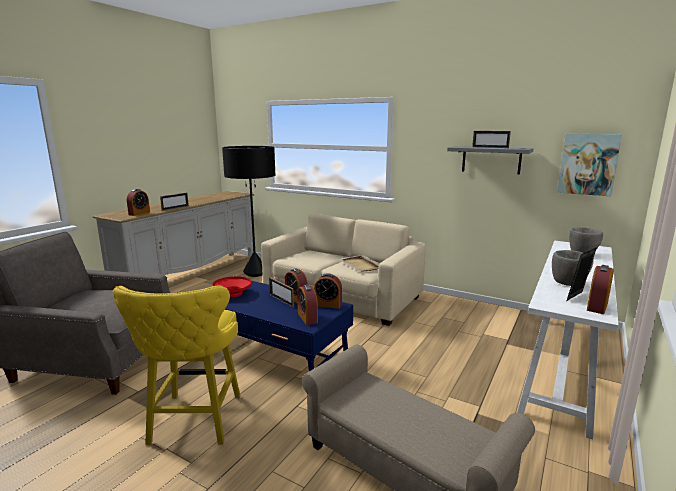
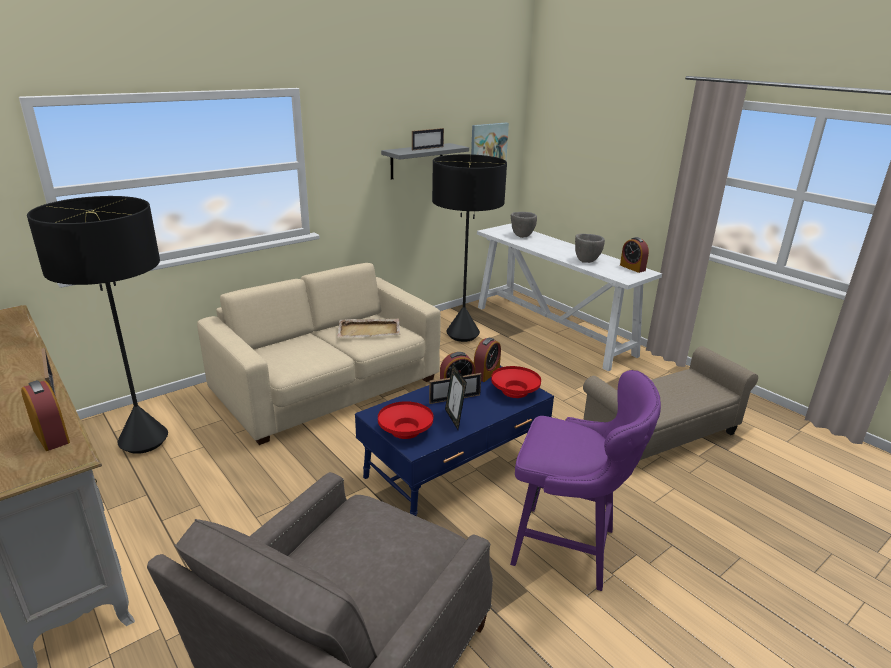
camera: 70 degrees left, 10 degrees up
(194, 421) = (569, 548): yellow stool -> purple stool
(307, 318) = (515, 391): alarm clock -> red bowl
(476, 323) = (462, 336): none -> black floor lamp
(577, 297) = (614, 267): picture frame -> picture frame (454, 419)

